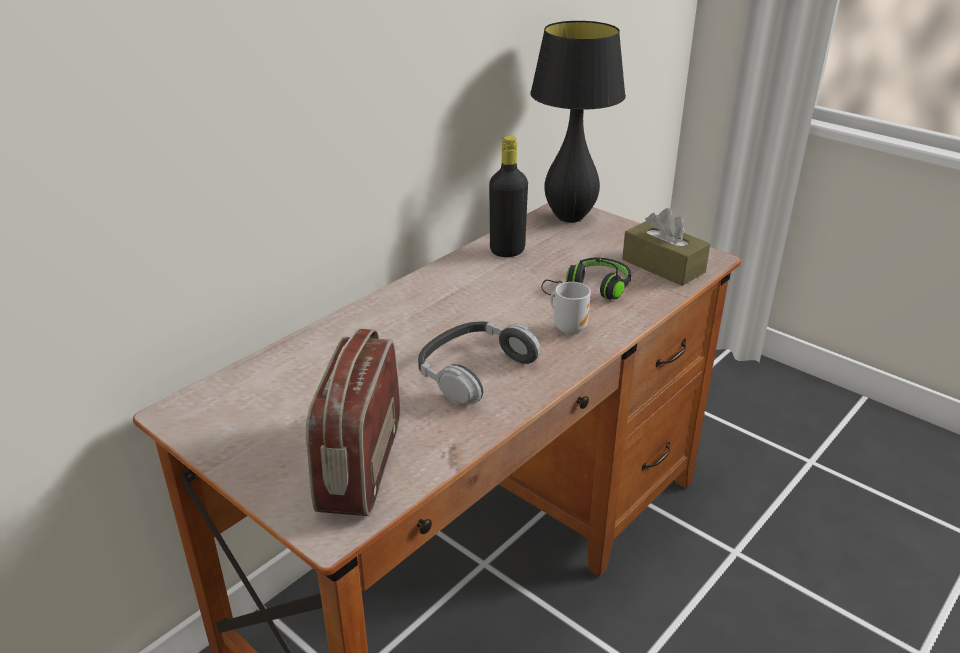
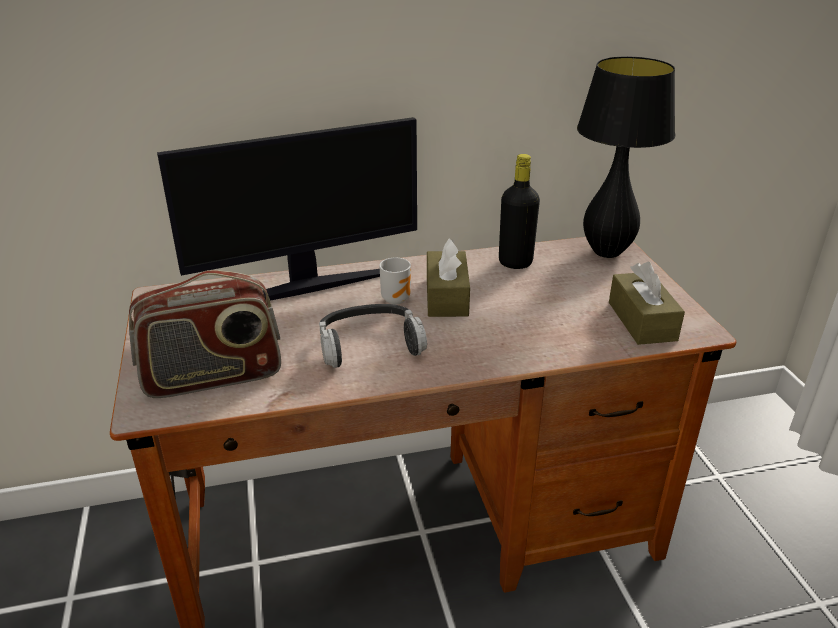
camera: 35 degrees right, 0 degrees up
(337, 340) = (306, 286): none -> monitor
(359, 464) = (213, 376): radio -> radio turned 150 degrees counterclockwise
(486, 301) = (446, 297): none -> brown tissue box
(569, 328) = (486, 341): mug -> mug (396, 299)
(590, 290) = (544, 318): black headphones -> none

